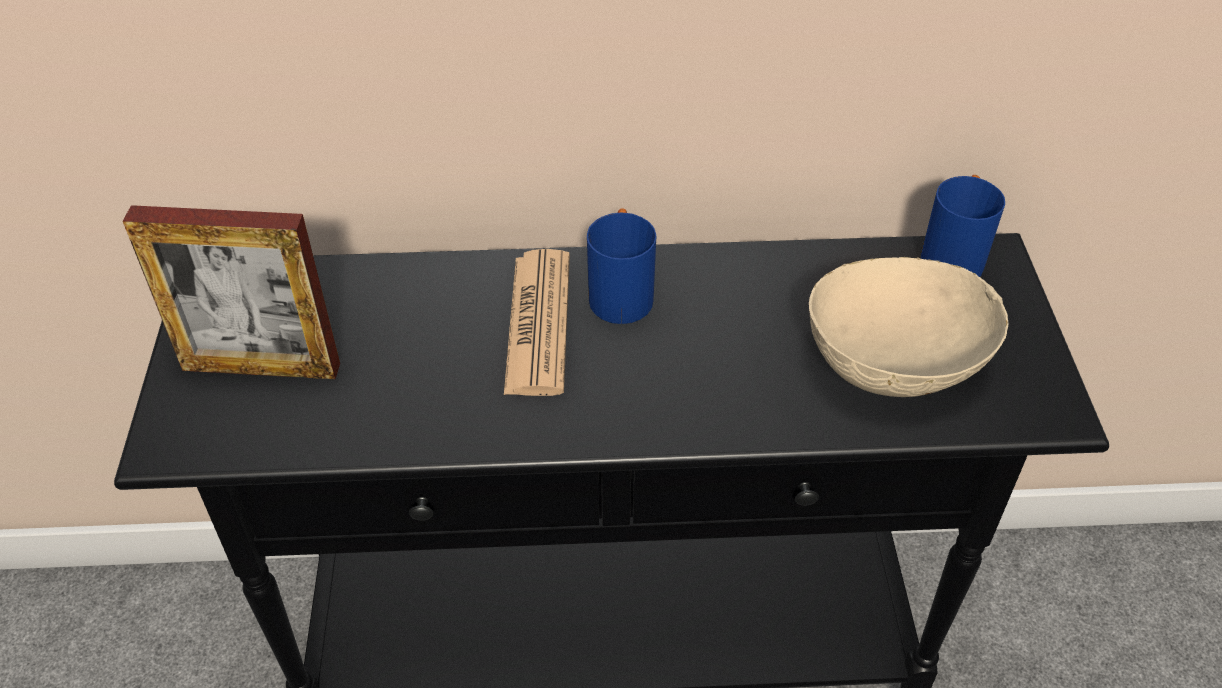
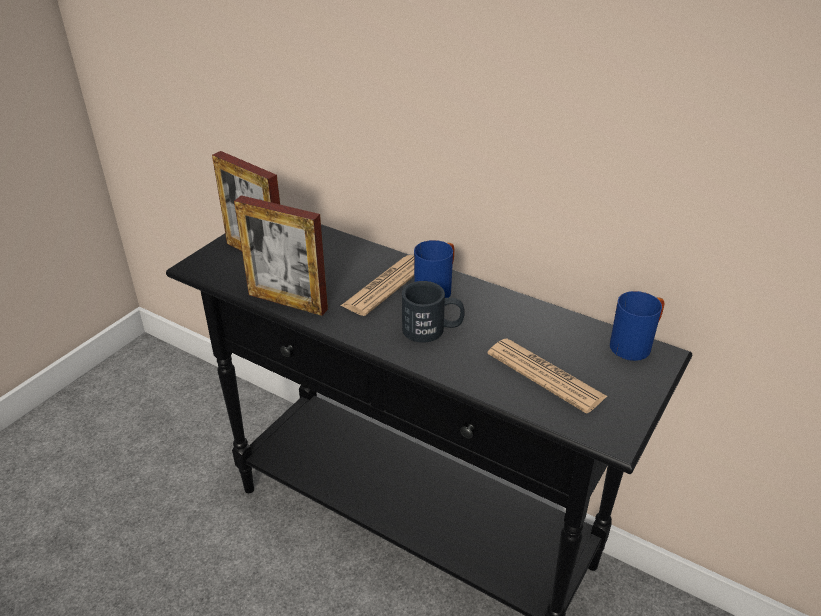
camera: 35 degrees right, 10 degrees down
(410, 431) = (287, 302): none -> picture frame
(681, 366) = (432, 330): none -> black mug
(894, 361) = (545, 375): beige bowl -> newspaper

